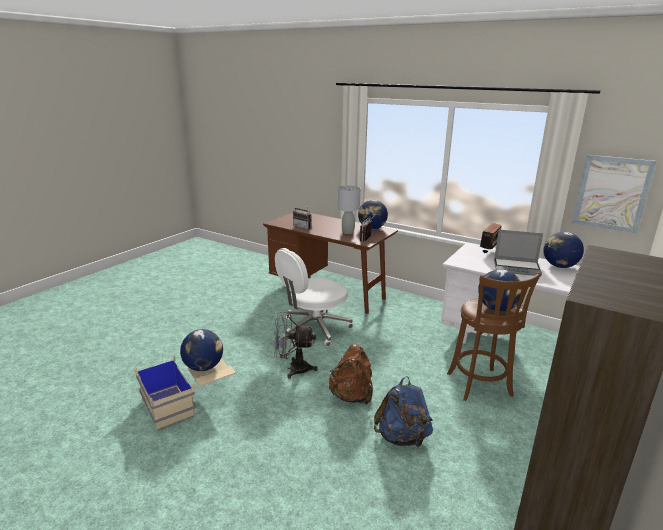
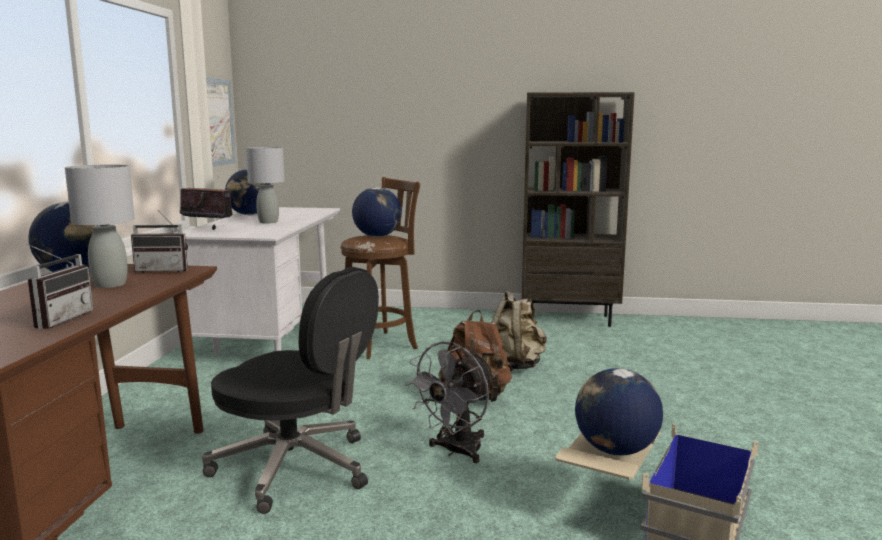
camera: 115 degrees left, 10 degrees down
(293, 369) = (456, 451): grey fan -> grey fan turned 60 degrees clockwise
(314, 328) = (296, 468): white office chair -> black office chair
(402, 437) = (515, 365): blue backpack -> beige backpack
(517, 268) = (268, 222): laptop -> grey table lamp

